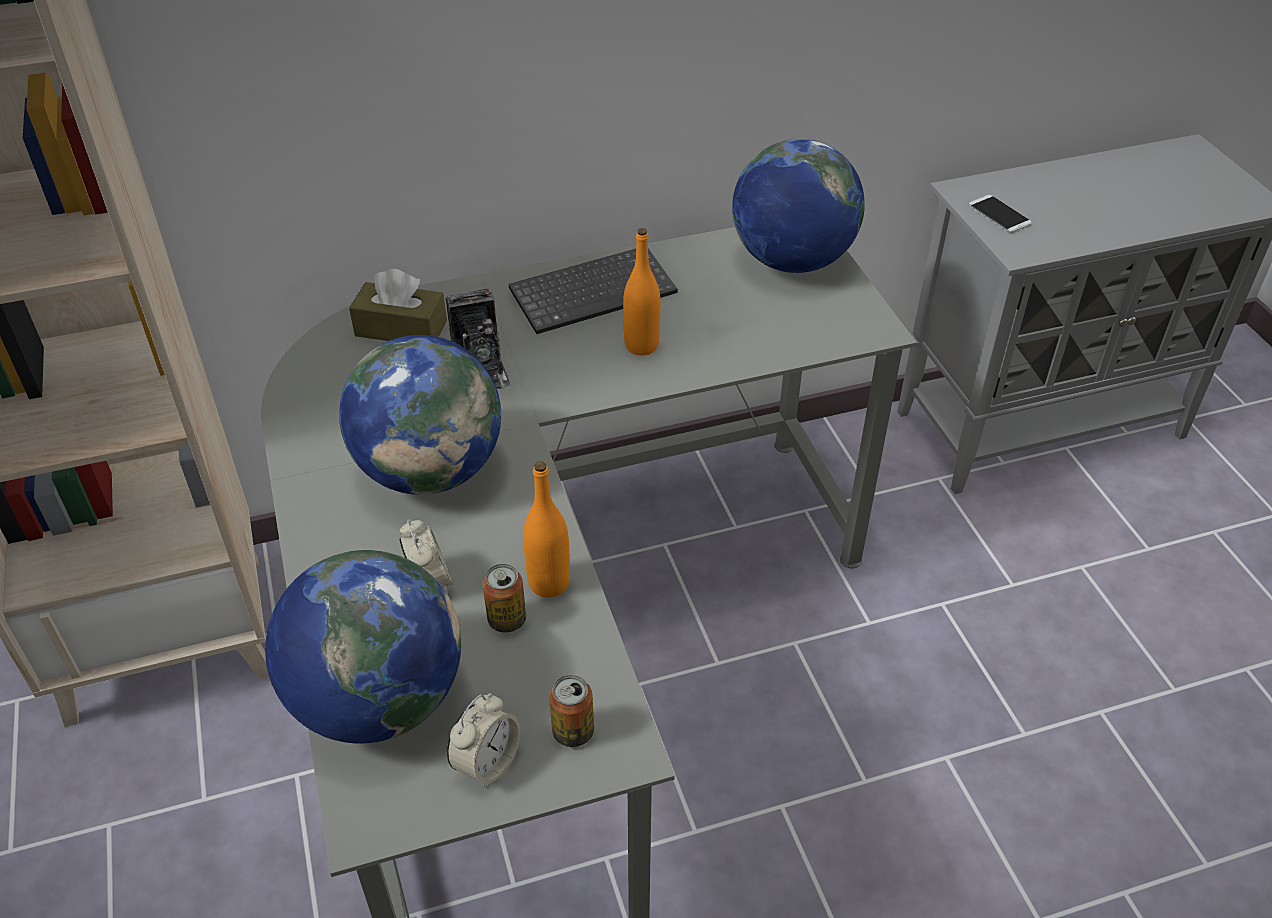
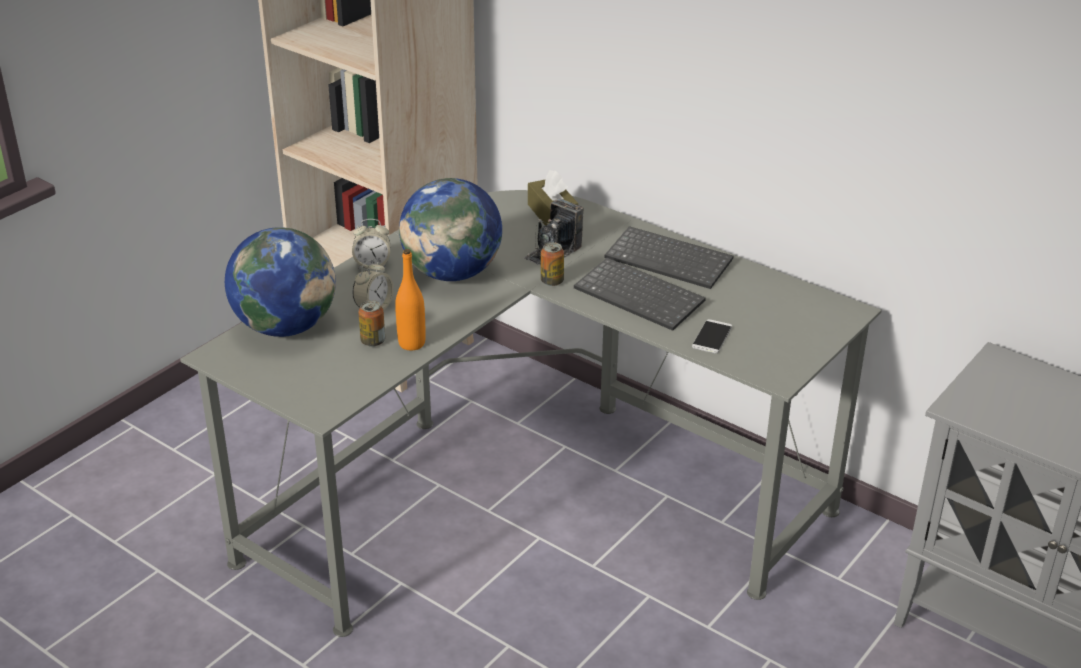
camera: 55 degrees right, 10 degrees down
(487, 763) = (277, 374): alarm clock -> alarm clock (372, 264)
(573, 731) = (320, 391): can -> can (552, 281)
(641, 346) = (641, 296): orange bottle -> keyboard
(791, 260) = (807, 318): globe -> none
(999, 214) = (992, 384): phone -> phone (712, 337)

